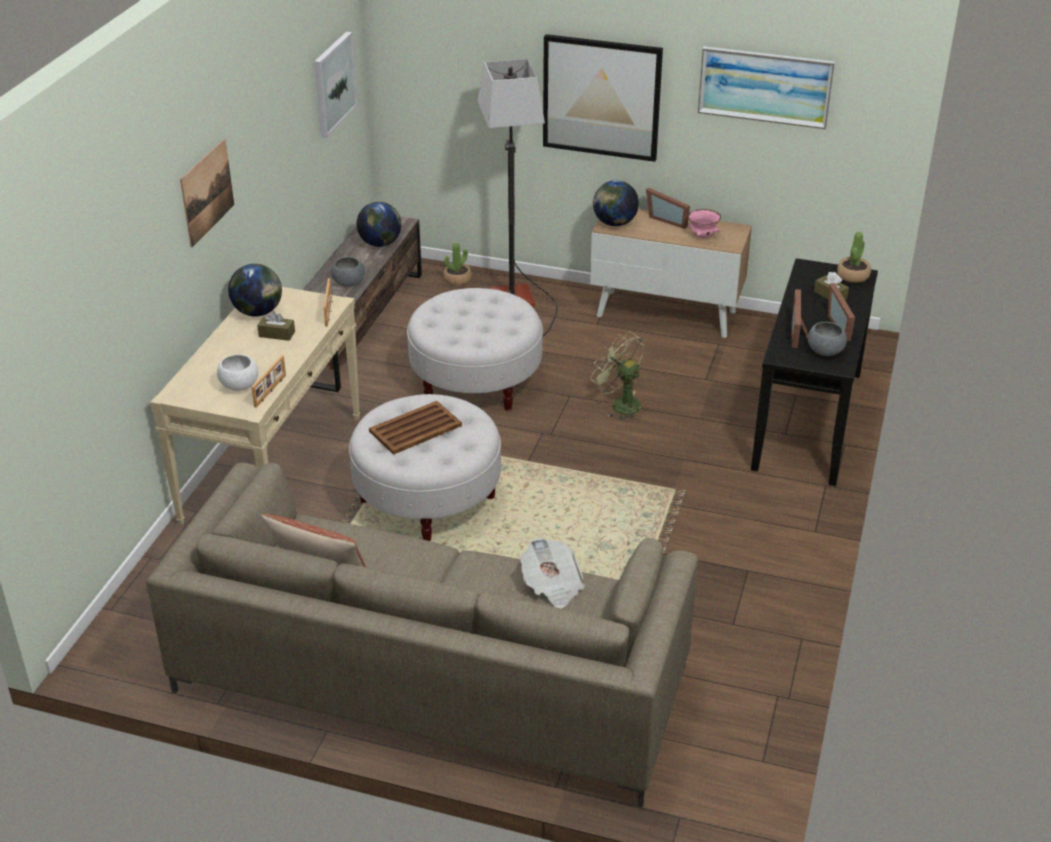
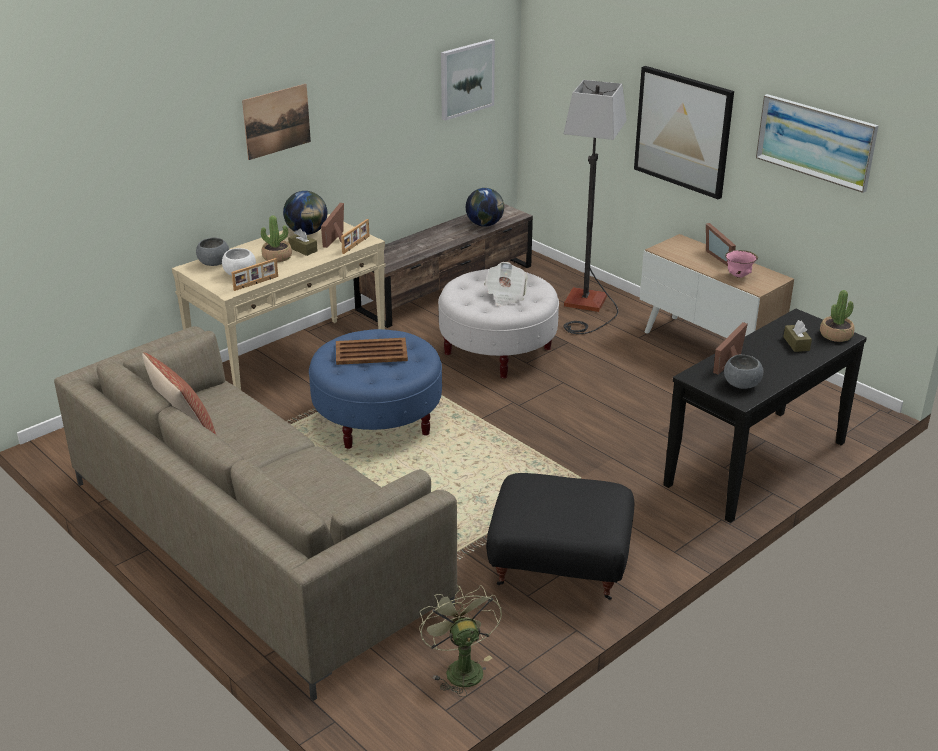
camera: 30 degrees right, 5 degrees down
(348, 283) = (432, 244): grey bowl -> grey bowl (214, 263)
(427, 499) = (377, 420): white ottoman -> blue ottoman
(457, 279) = (556, 276): potted plant -> potted plant (277, 257)
(552, 586) = (348, 491): newspaper -> newspaper (505, 295)
(614, 223) = (670, 248): globe -> none
(620, 404) = (598, 401): green fan -> green fan (460, 668)
(734, 586) = (558, 567): none -> black ottoman
(842, 326) = (781, 370): picture frame -> picture frame (338, 239)

